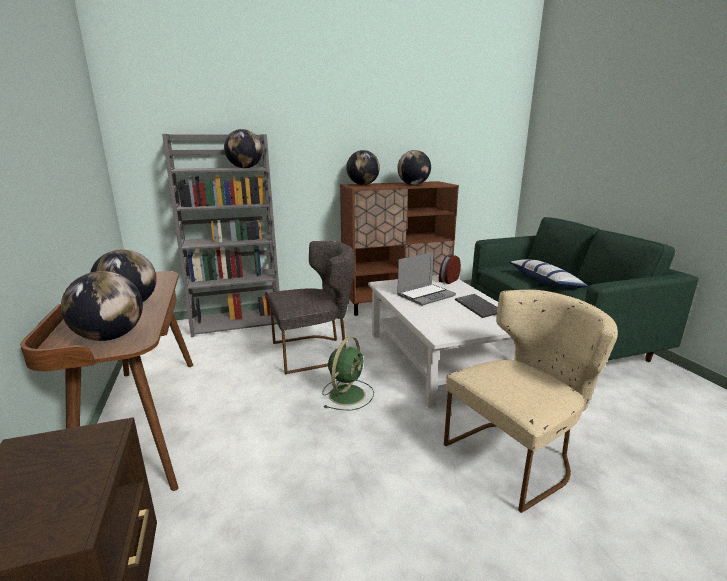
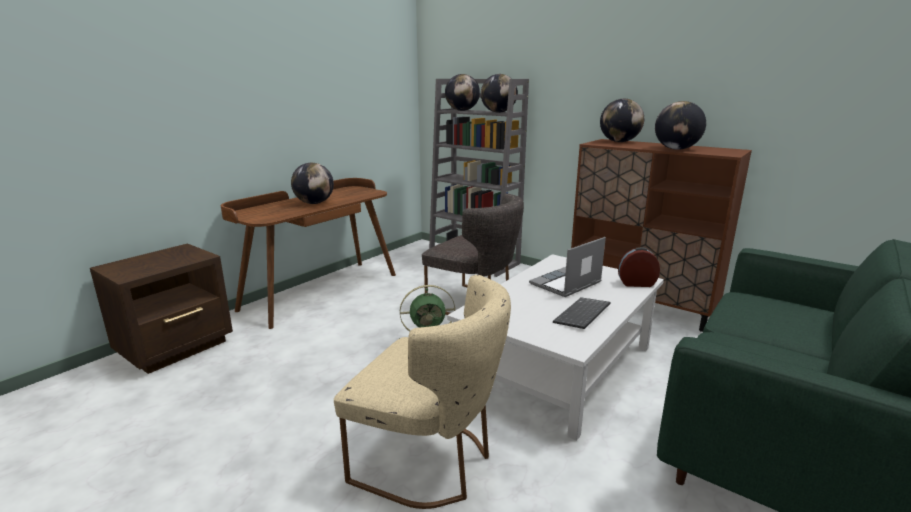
camera: 55 degrees right, 0 degrees up
(110, 337) = (266, 214): globe -> globe (462, 110)
(426, 295) = (565, 284): laptop -> laptop turned 120 degrees clockwise
(544, 282) = (767, 336): pillow -> none

